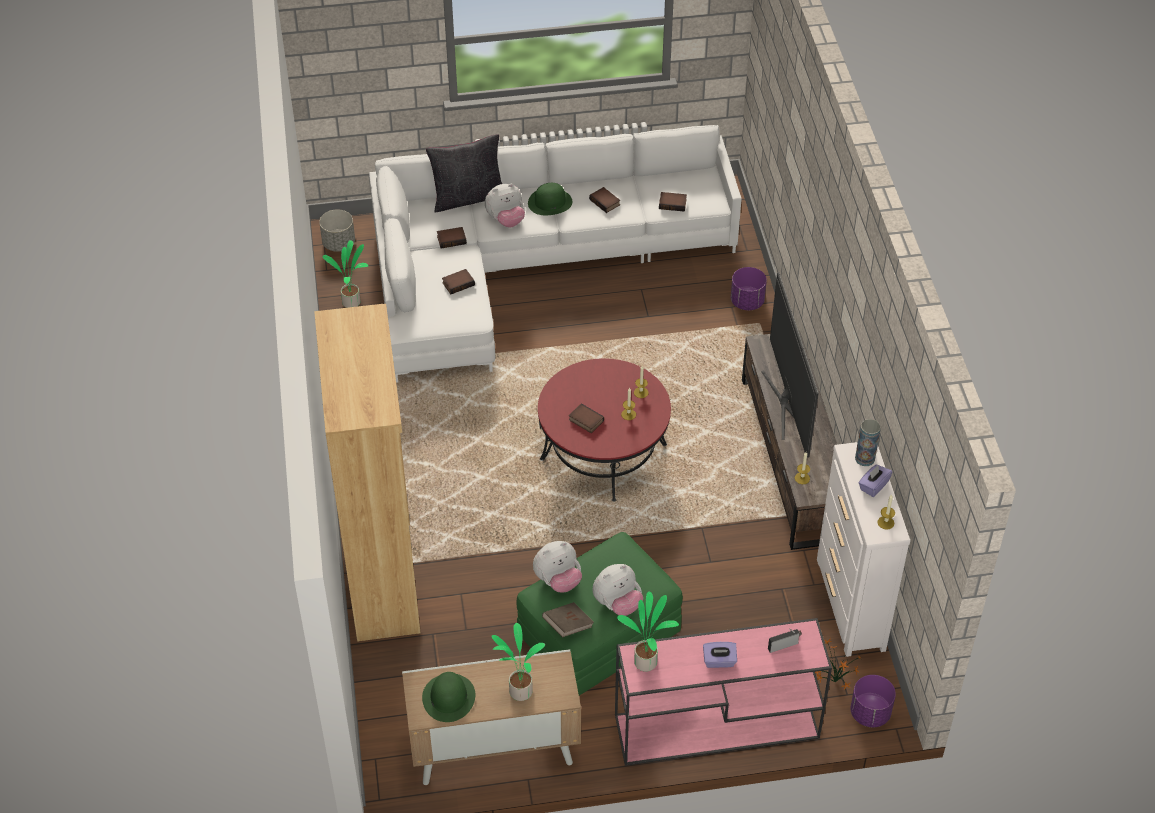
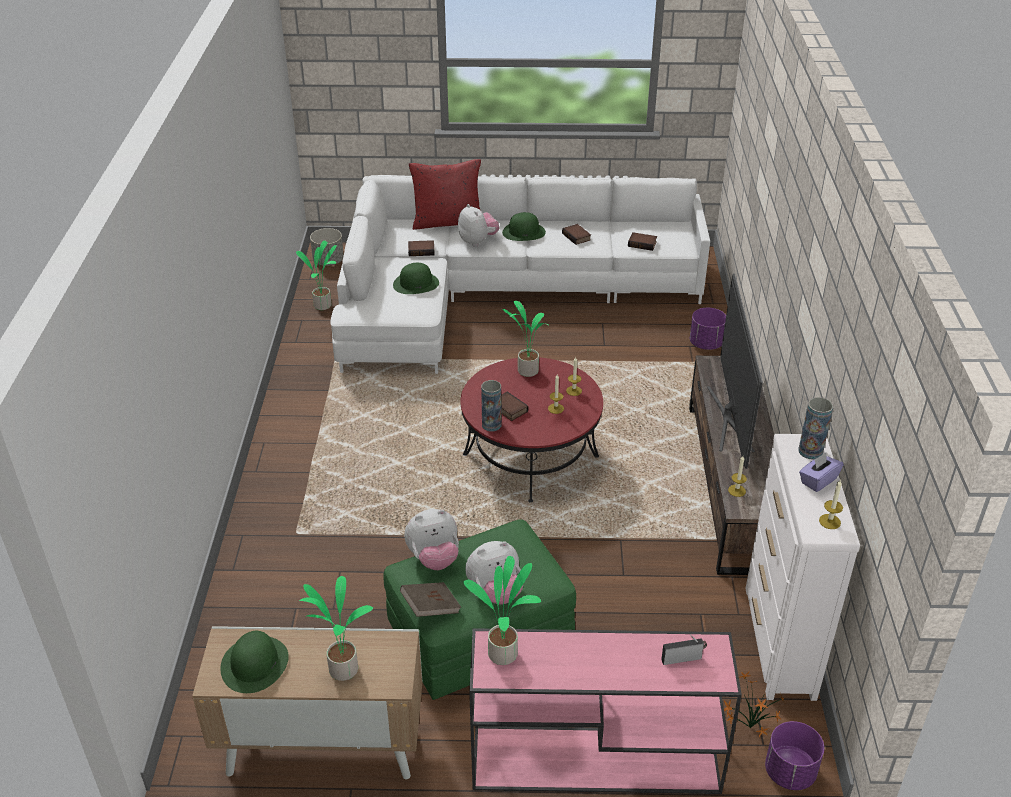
camera: 10 degrees right, 10 degrees down
(383, 576) = (264, 543): brown bookcase -> none
(458, 283) = (416, 283): book -> green hat
(468, 198) = (447, 222): black pillow -> red pillow
(506, 220) = (478, 241): plush toy -> plush toy turned 105 degrees counterclockwise
(574, 440) = (491, 425): none -> vase
(592, 376) = (526, 371): none -> potted plant
(719, 661) = (596, 666): purple tissue box -> none

